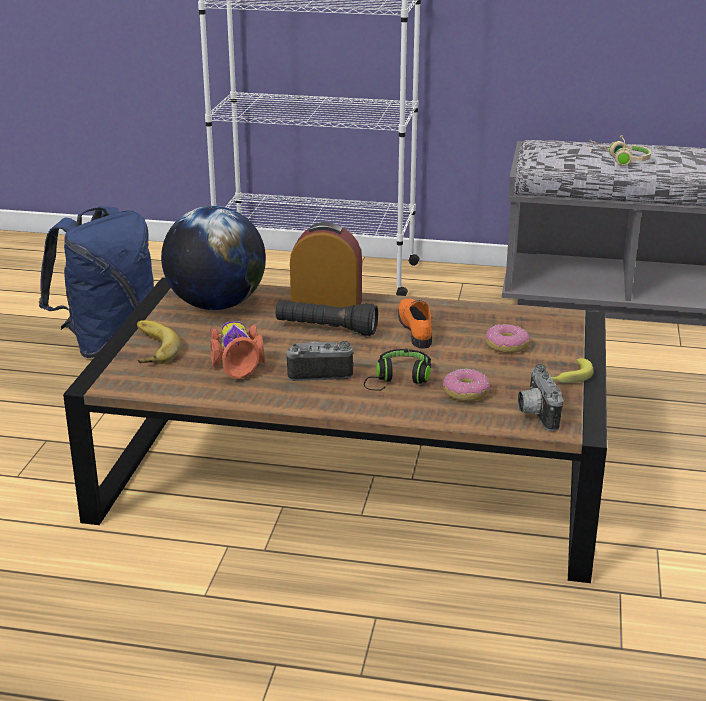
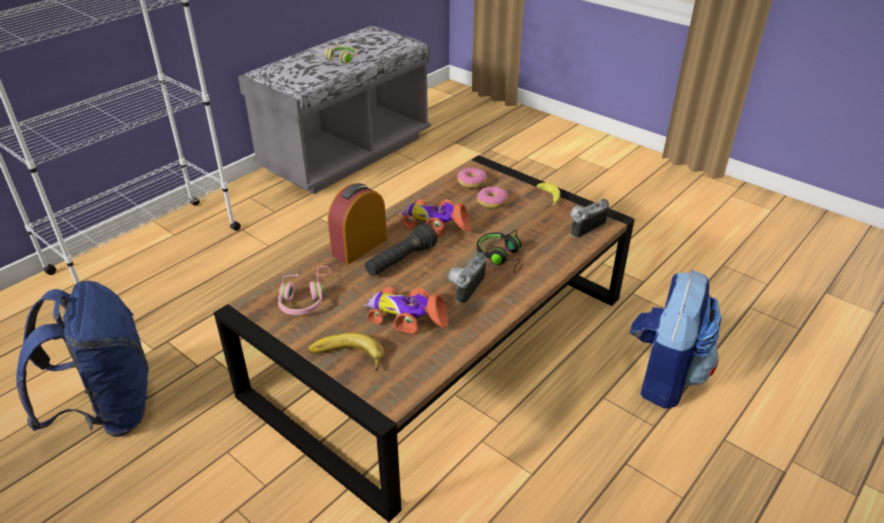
camera: 60 degrees left, 10 degrees up
(216, 305) = (305, 299): globe -> pink headphones
(416, 327) = (435, 224): orange shoe -> toy car
(466, 393) = (540, 239): donut -> donut (472, 182)
(467, 663) = (663, 376): none -> backpack
(535, 414) = (584, 226): camera -> camera turned 120 degrees clockwise

